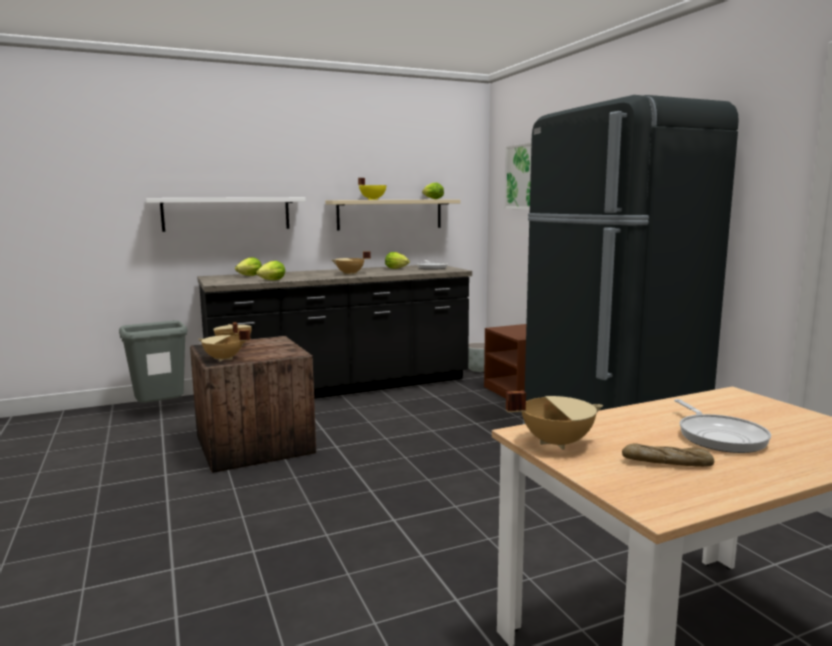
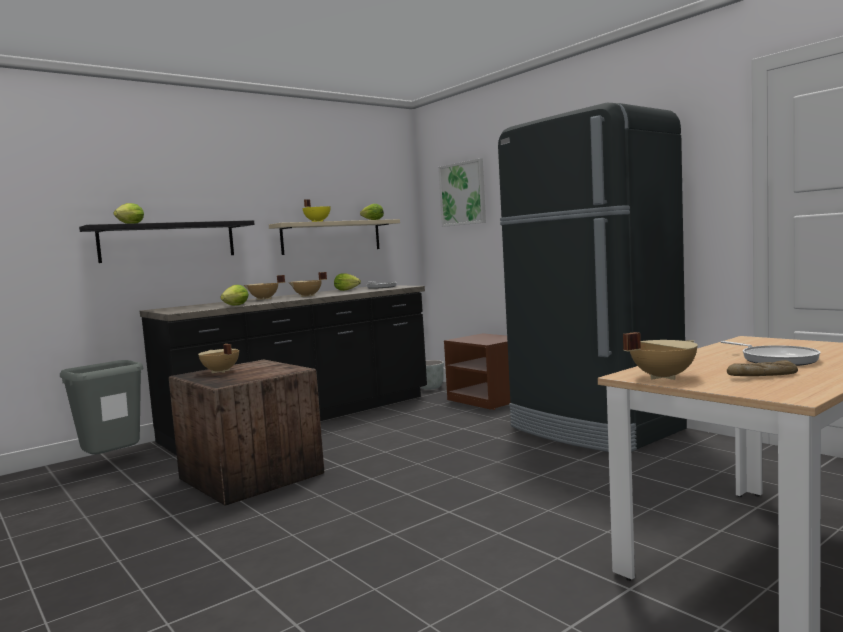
camera: 15 degrees left, 5 degrees down
(223, 359) = (225, 381): beige cooking pot -> beige cooking pot (264, 299)
(227, 214) = (168, 241): white shelf -> black shelf
(248, 276) = (200, 305): lettuce -> lettuce (129, 224)

